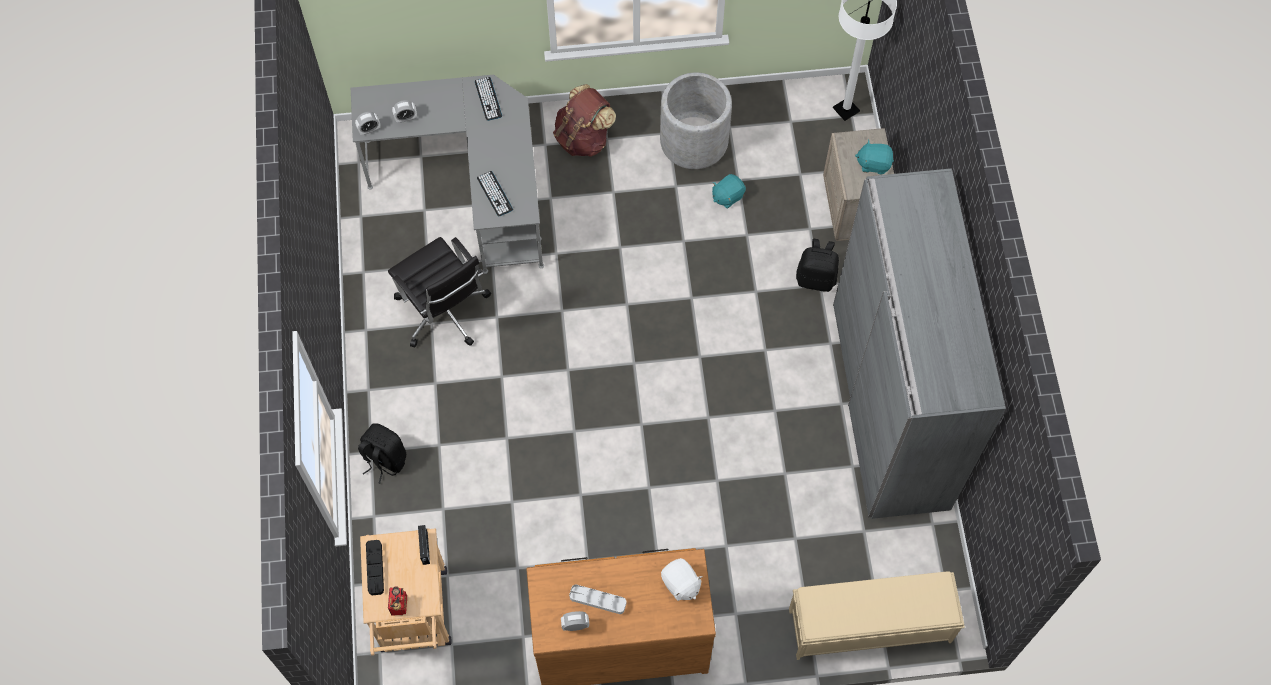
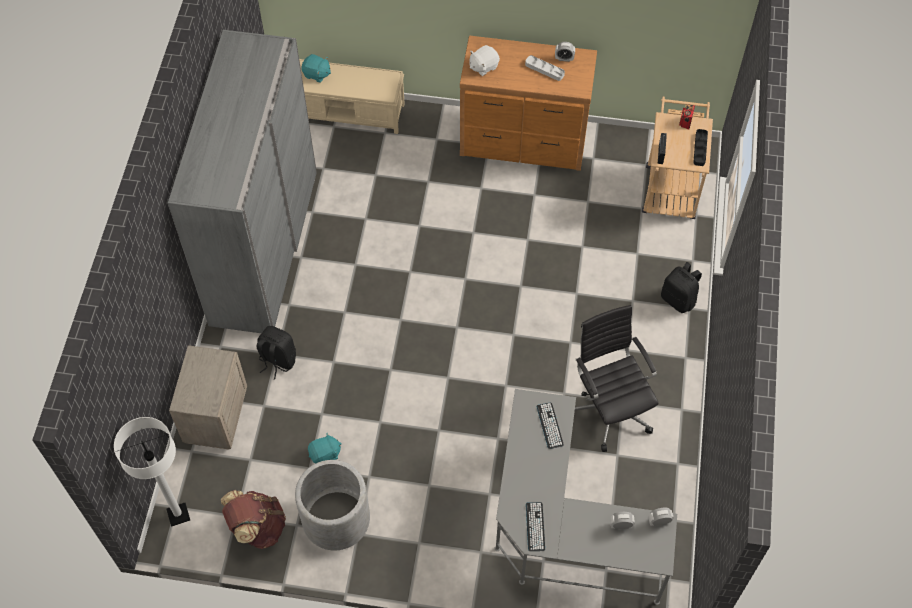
camera: 165 degrees left, 5 degrees down
(583, 138) = (441, 549): brown backpack -> brown backpack (257, 527)
(680, 584) = (483, 66): white plush toy -> white plush toy turned 105 degrees counterclockwise
(873, 163) = (195, 378): turquoise plush toy -> turquoise plush toy (316, 74)

